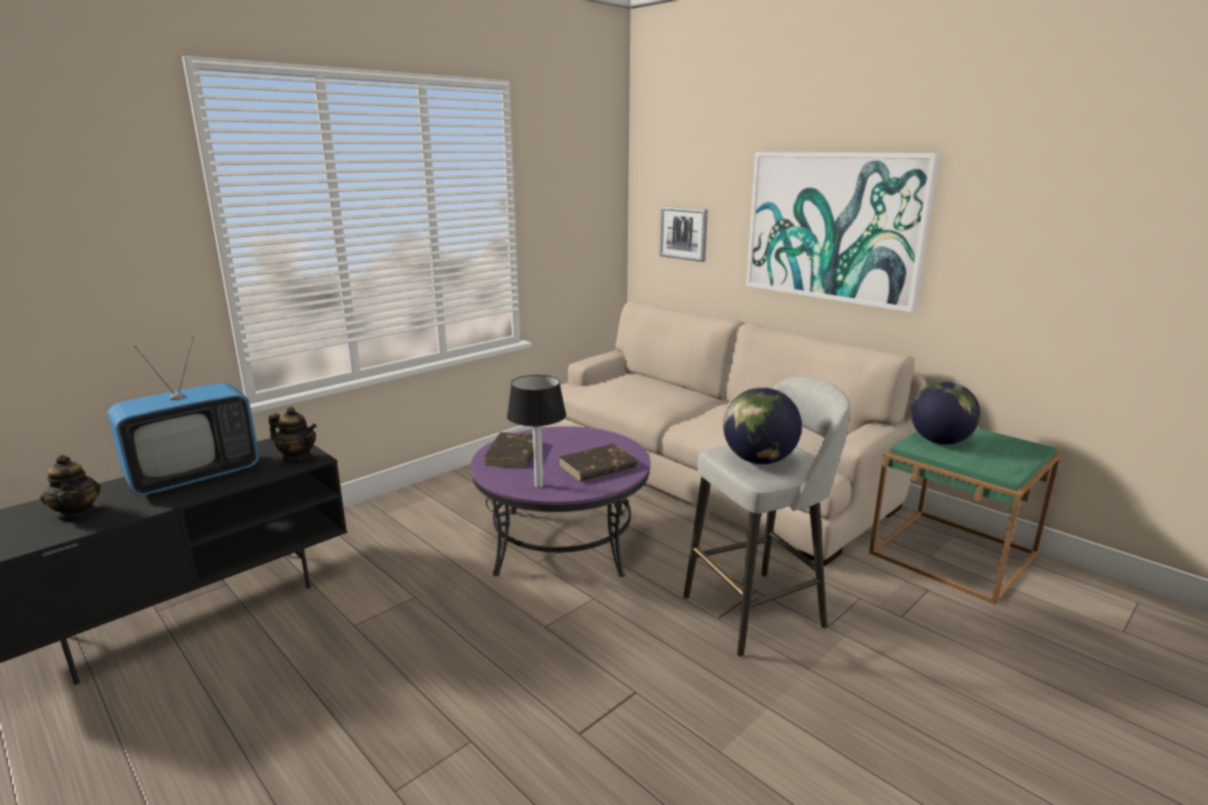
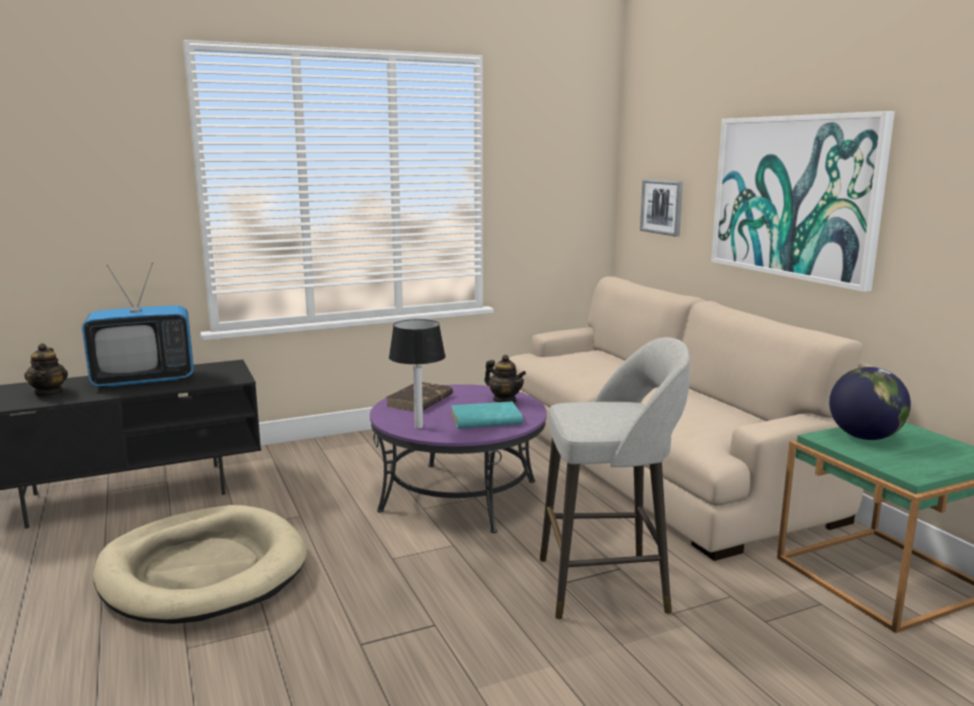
camera: 20 degrees right, 5 degrees down
(298, 458) = (227, 377): teapot -> teapot (505, 400)
(348, 689) = (202, 571): none -> beige dog bed
(596, 467) = (485, 420): brown book -> turquoise book
(758, 460) = (595, 415): globe -> none

